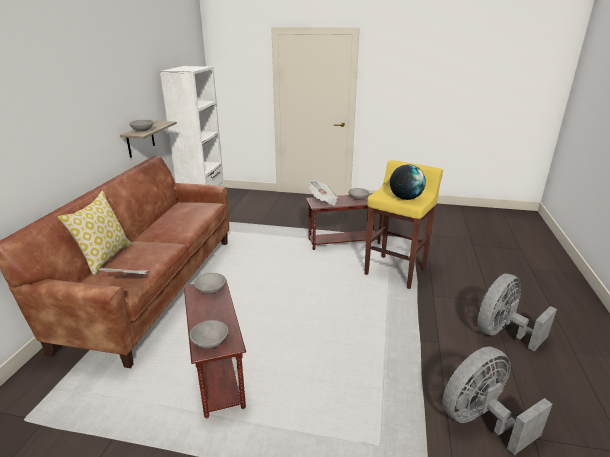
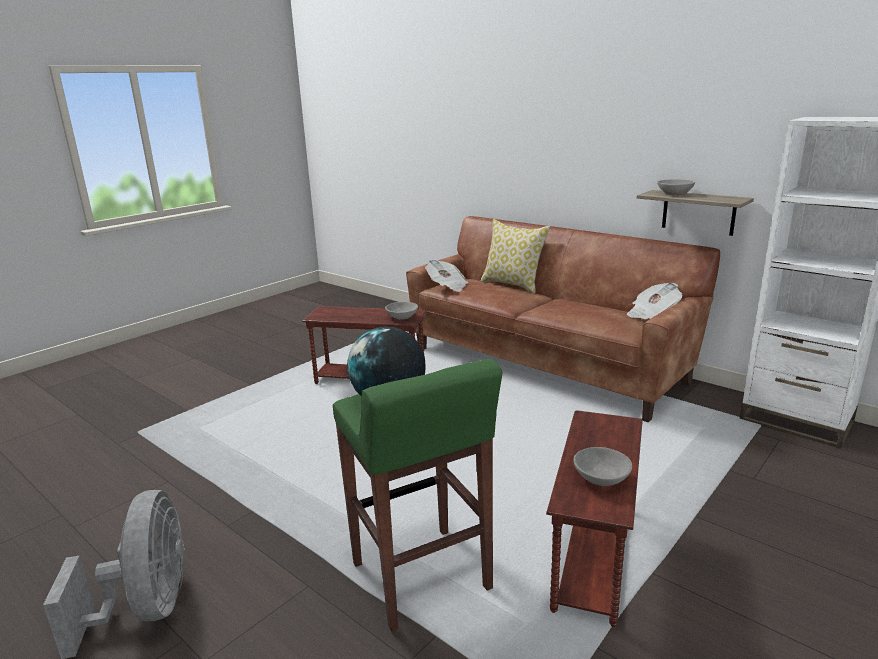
camera: 120 degrees right, 5 degrees down
(210, 342) = (330, 311): grey bowl -> none
(323, 200) = (611, 432): newspaper -> newspaper (652, 314)
(395, 271) = (421, 578): yellow stool -> green stool
(480, 420) = (124, 492): grey fan -> none

